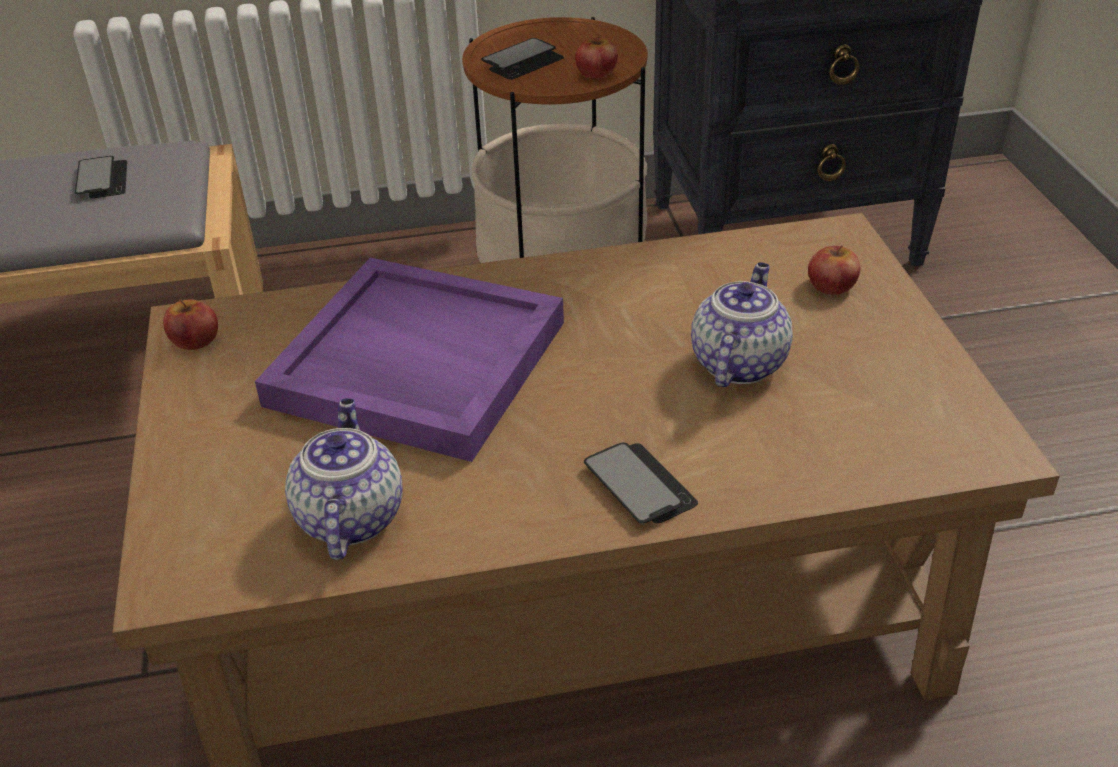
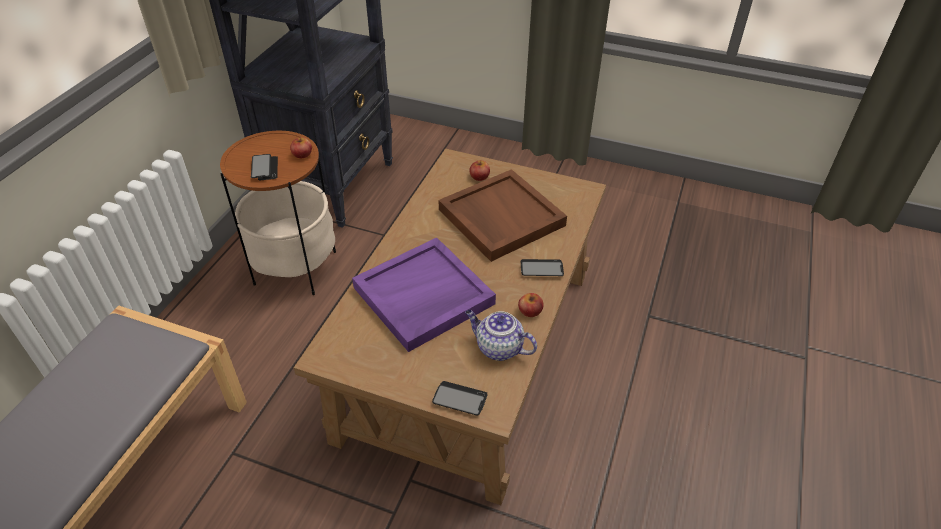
camera: 60 degrees left, 5 degrees up
(102, 179) = (108, 364): phone -> phone (460, 399)
(195, 339) = (338, 359): apple -> apple (530, 311)
(738, 362) = (500, 217): teapot -> brown tray

